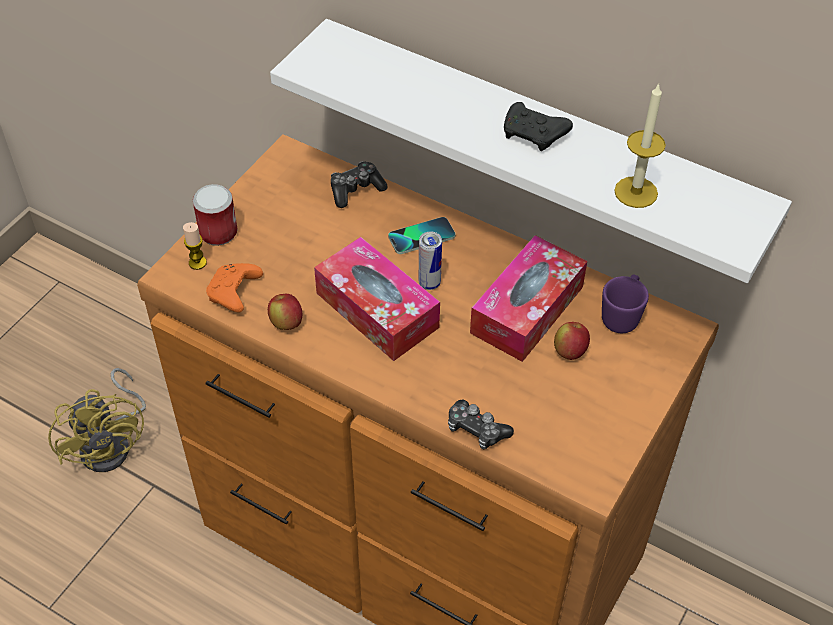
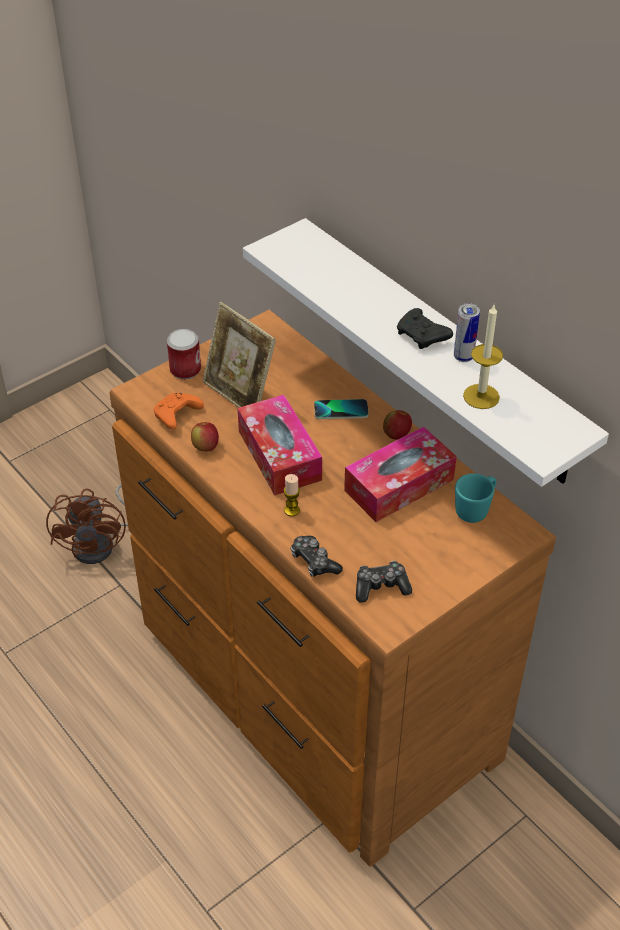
camera: 20 degrees right, 5 degrees down
(112, 443) = (101, 544): yellow fan -> brown fan
(197, 263) = (159, 387): candle -> candle (292, 510)
(296, 246) = (239, 394): none -> picture frame
(356, 190) = (306, 363): game controller -> game controller (381, 587)
(429, 283) = (330, 446): can -> can (463, 357)
(570, 351) = (418, 524): apple -> apple (396, 434)
(622, 316) = (475, 509): purple mug -> turquoise mug

